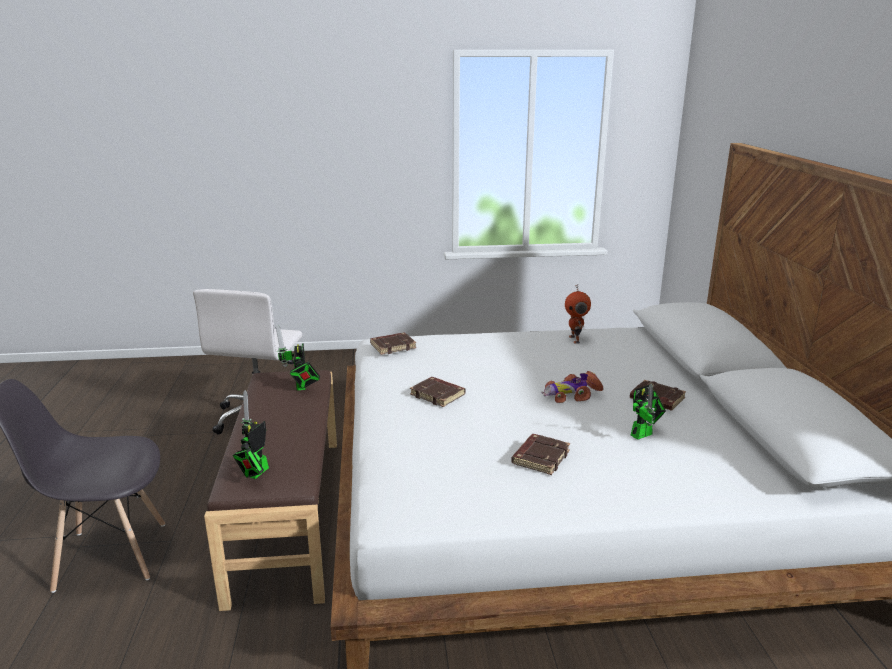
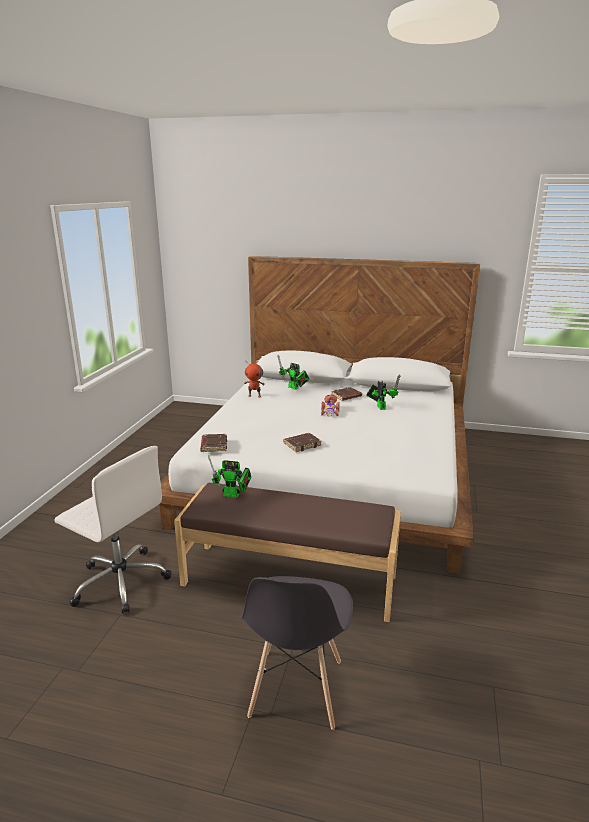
camera: 70 degrees left, 0 degrees up
(255, 474) = (360, 523): toy robot -> toy robot (294, 388)
(540, 457) = (394, 432): brown book -> none

